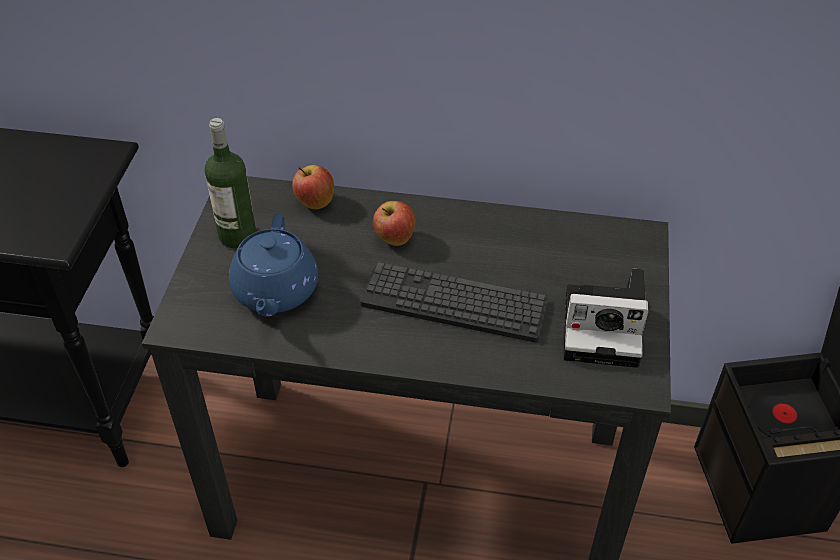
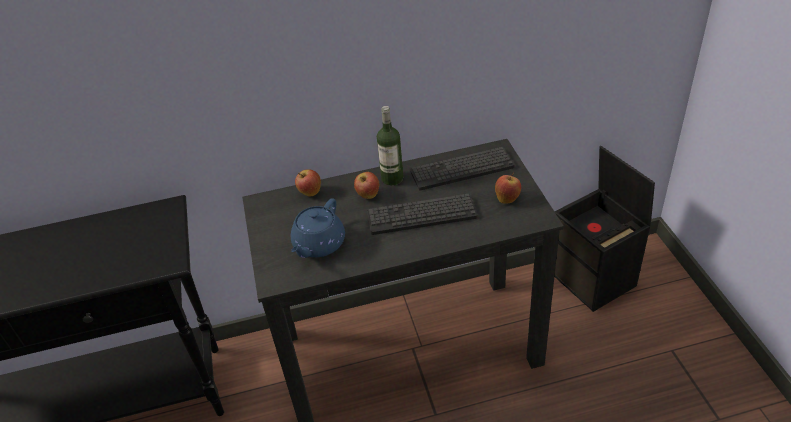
camera: 20 degrees left, 5 degrees down
(237, 236) = (276, 225): bottle -> bottle (392, 178)
(275, 292) = (318, 245): blue teapot -> blue teapot turned 45 degrees clockwise
(563, 249) = (462, 169): none -> keyboard
(605, 327) = (507, 198): camera -> apple

